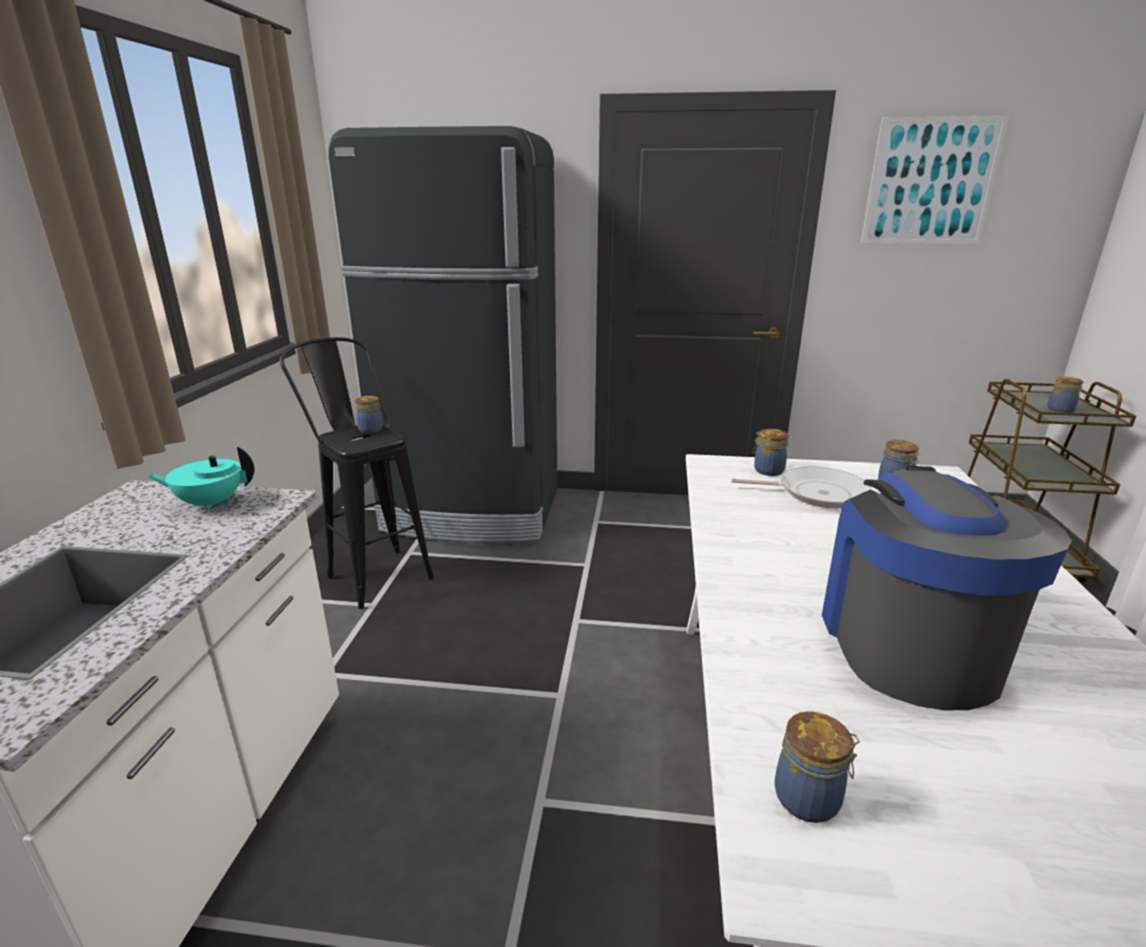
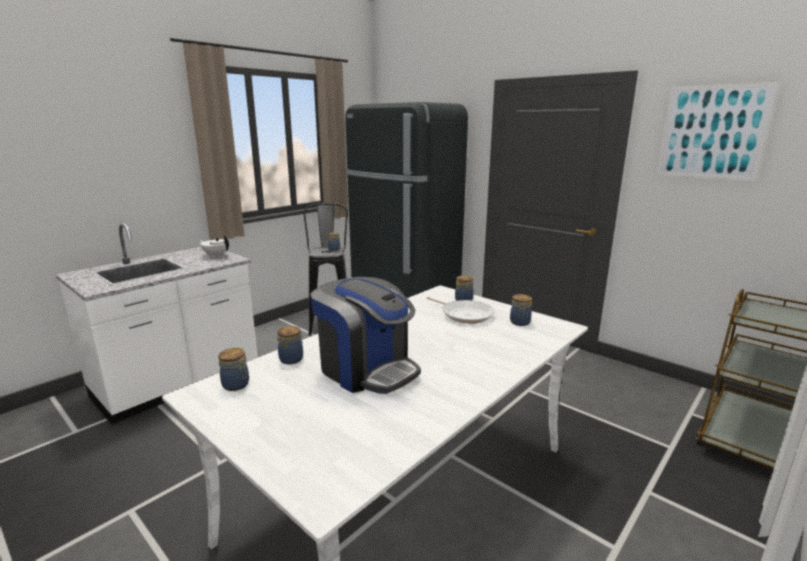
camera: 35 degrees right, 5 degrees down
(211, 503) = (216, 256): turquoise teapot -> white teapot
(907, 644) = (366, 369): coffee machine -> coffee machine turned 90 degrees clockwise
(1059, 409) = (776, 320): jar -> jar (292, 359)

